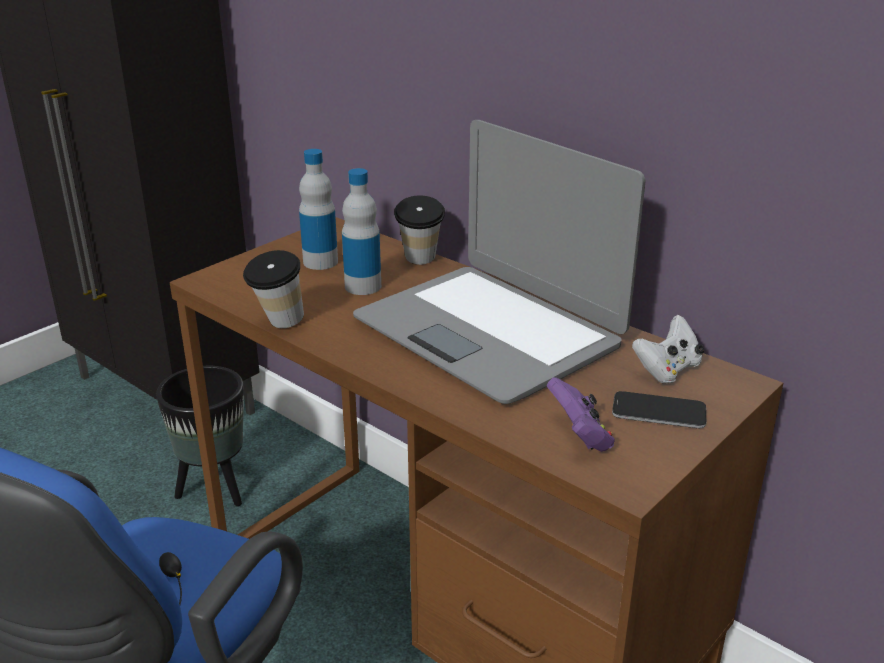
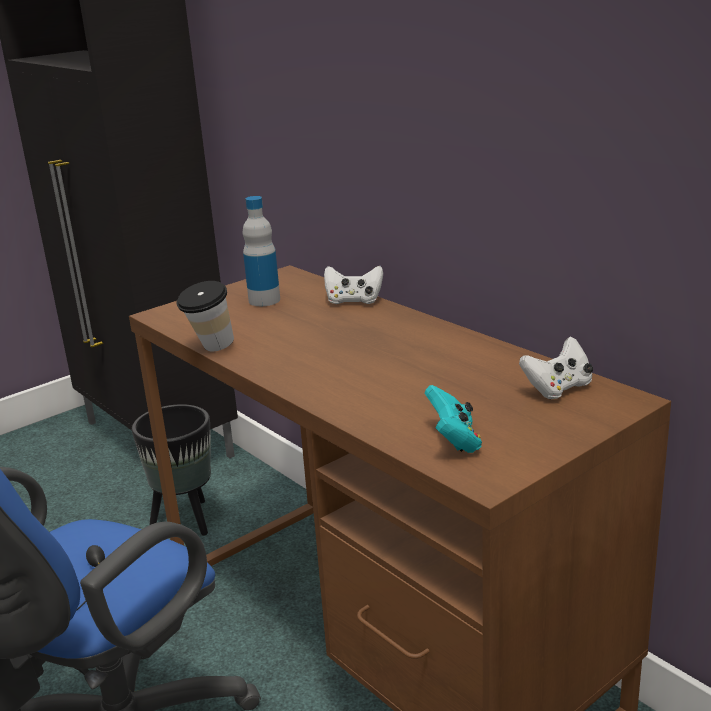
camera: 10 degrees right, 5 degrees down
(363, 286) = (295, 319): bottle -> none
(420, 263) = (354, 301): cup -> white game controller
(488, 332) = (397, 356): laptop -> none
(580, 436) = (454, 441): purple game controller -> turquoise game controller
(658, 412) = (537, 422): phone -> none

